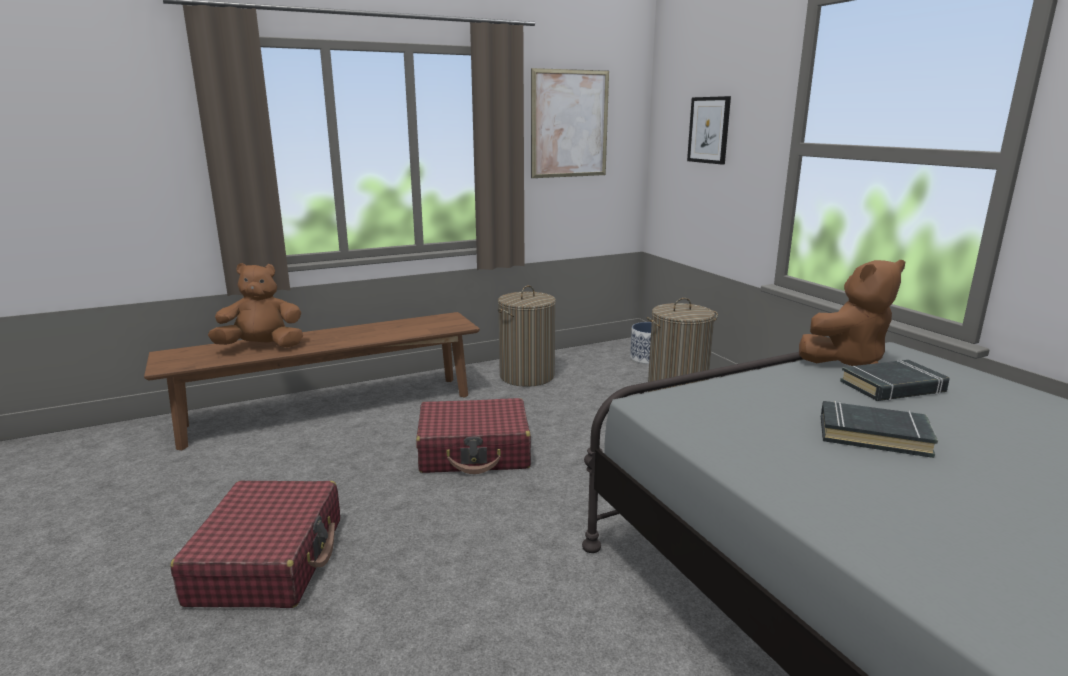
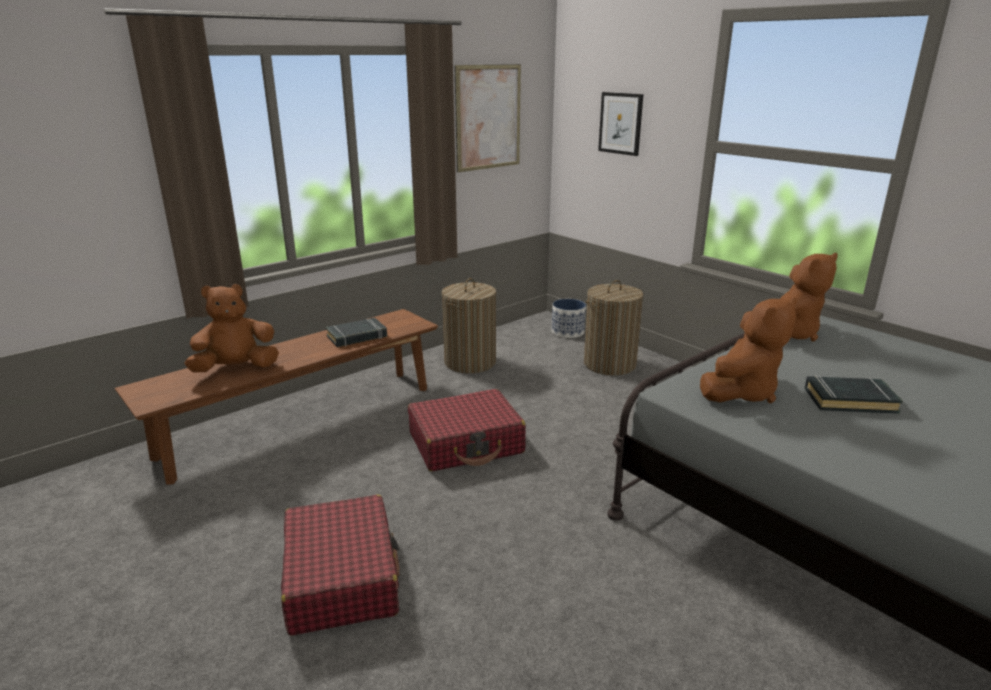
camera: 15 degrees left, 5 degrees up
(733, 412) = (741, 392): none -> brown plush toy
(893, 387) = (836, 355): black book -> black book (357, 337)

